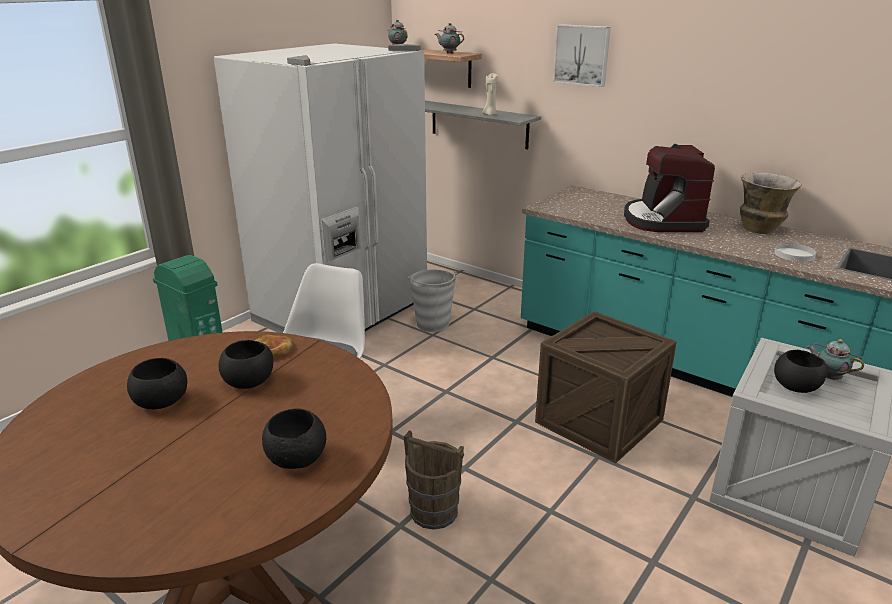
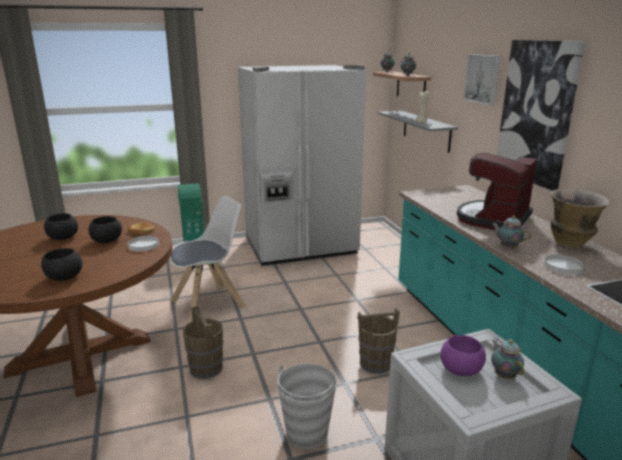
camera: 35 degrees right, 5 degrees down
(320, 369) = (143, 245): none -> white plate
(432, 324) = (345, 269): grey bucket -> grey bucket (306, 433)
(599, 421) = (376, 363): crate -> brown bucket
(675, 92) = (536, 112): none -> picture
(726, 248) = (507, 247): none -> teapot
(797, 387) = (461, 370): black bowl -> purple bowl

